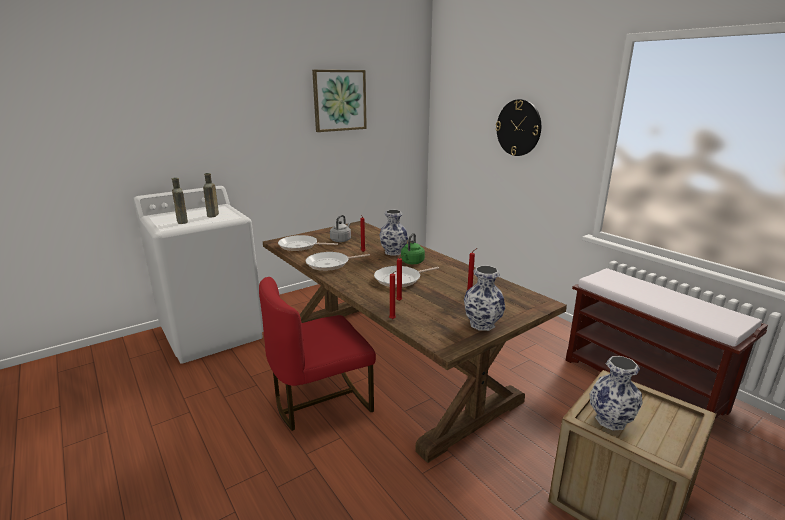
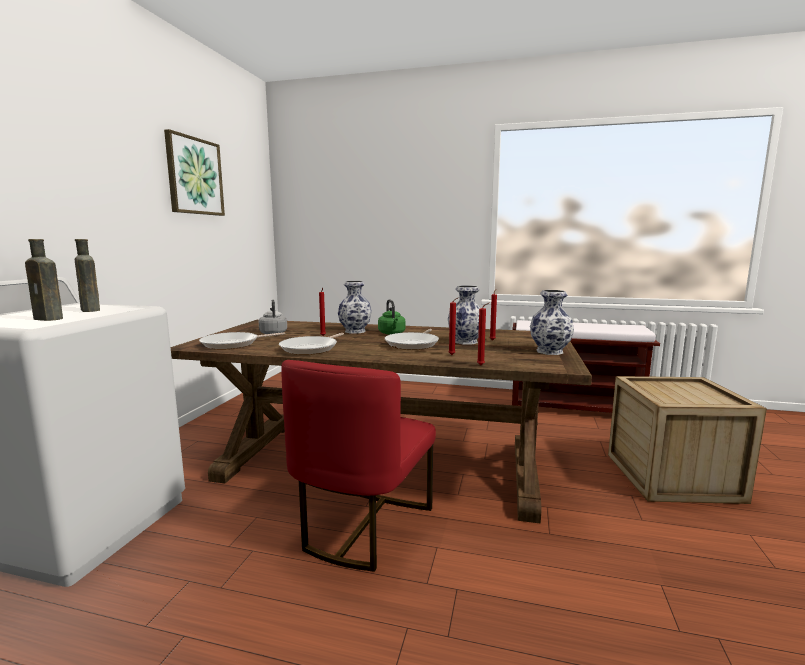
camera: 40 degrees left, 10 degrees down
(518, 128) = (395, 212): wall clock -> none
(609, 420) = (675, 399): vase -> vase (465, 342)

